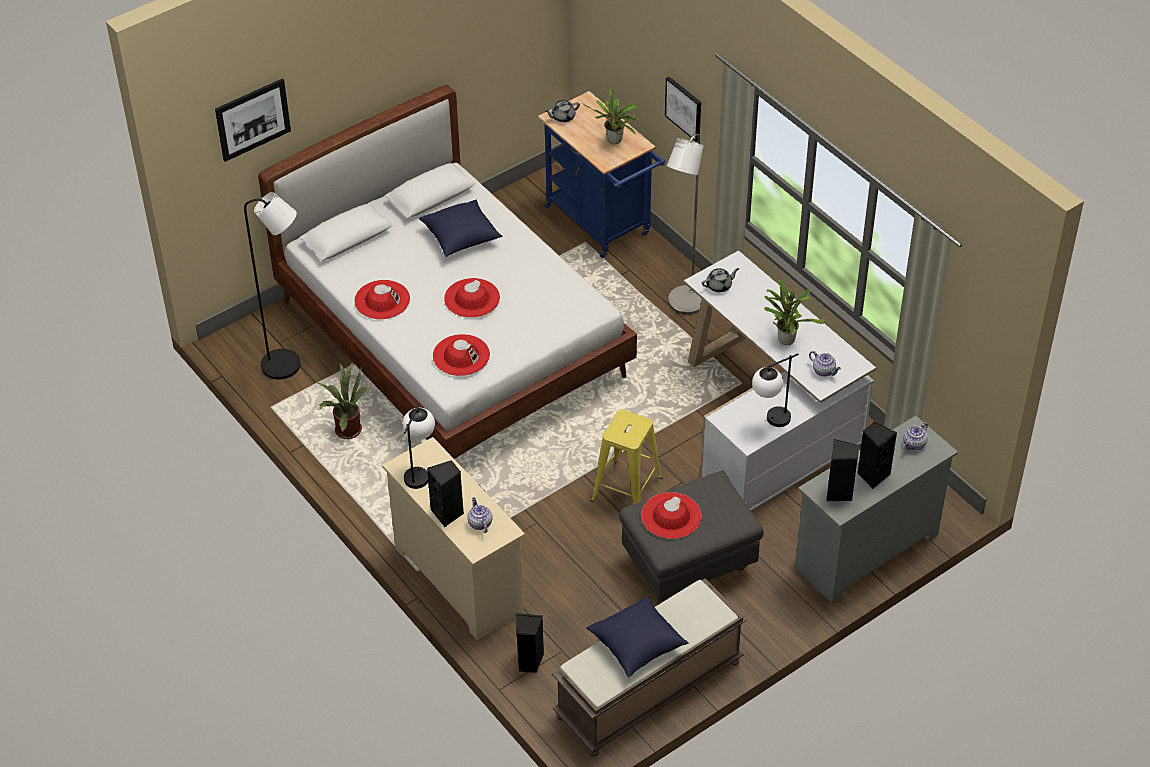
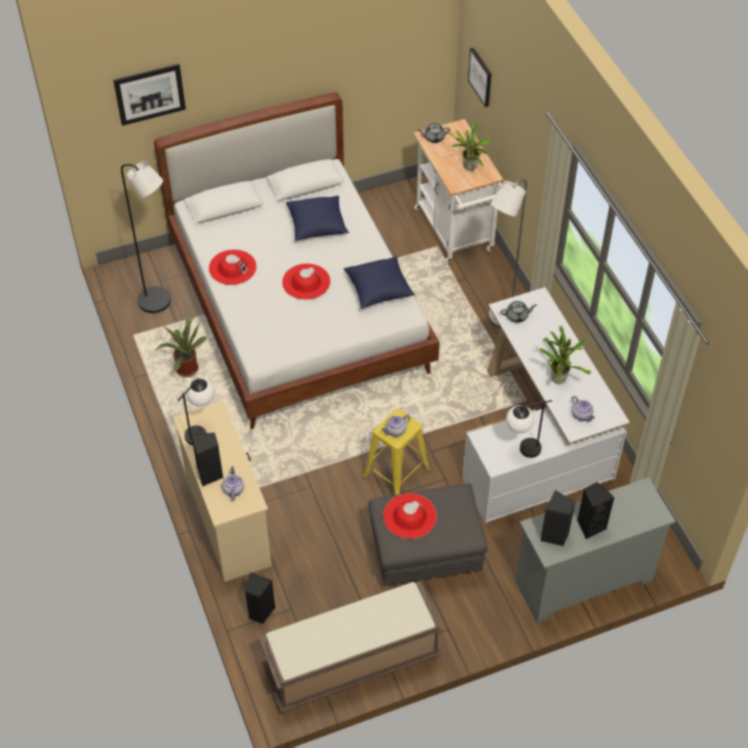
camera: 15 degrees right, 5 degrees up
(461, 355) = (278, 331): red hat -> none
(601, 224) = (456, 233): blue cart -> white cart
(637, 645) = (338, 631): blue pillow -> blue pillow (379, 290)
(684, 108) = (526, 152): picture -> picture (481, 76)
(914, 445) = (637, 505): teapot -> teapot (395, 431)

